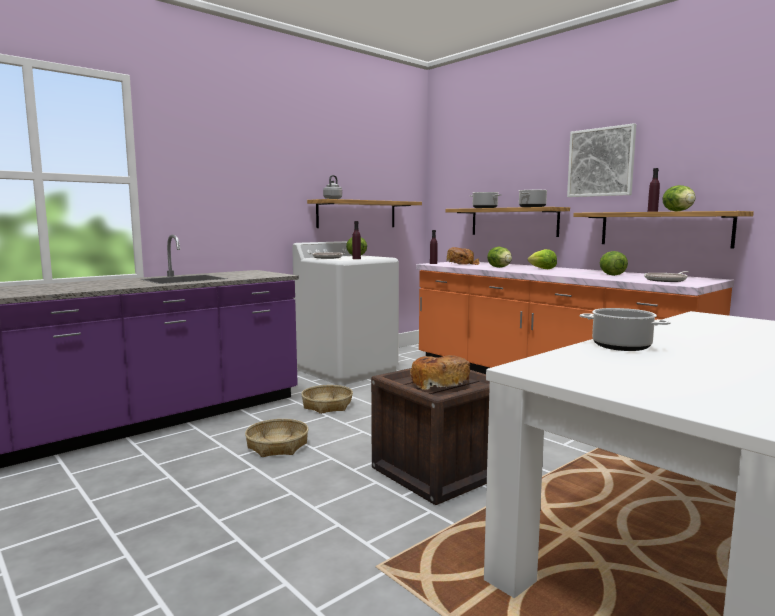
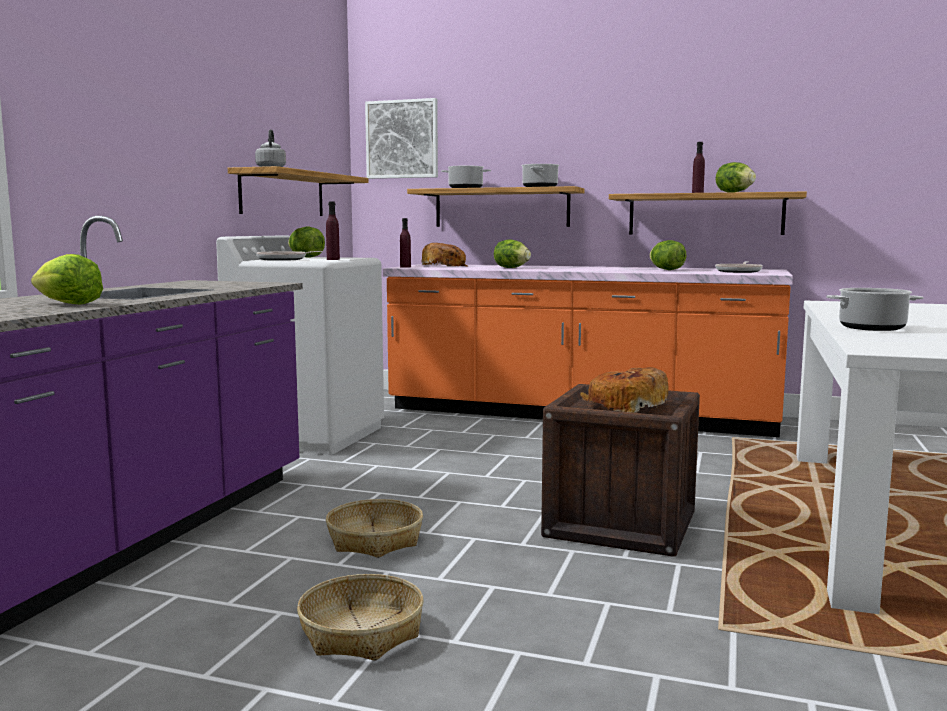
camera: 30 degrees left, 0 degrees up
(327, 406) = (357, 481): basket -> basket (361, 633)
(542, 269) = (565, 267): lettuce -> lettuce (68, 304)
(601, 162) = (624, 132): picture -> picture (402, 139)

